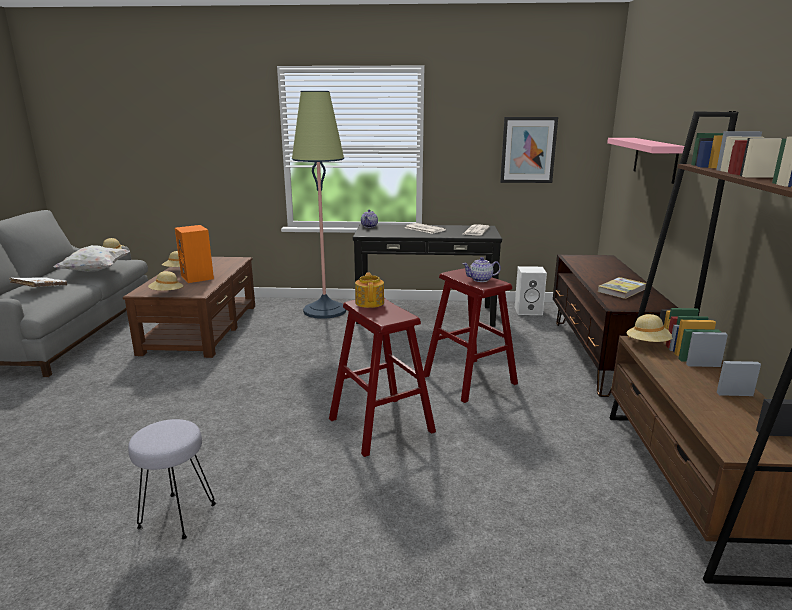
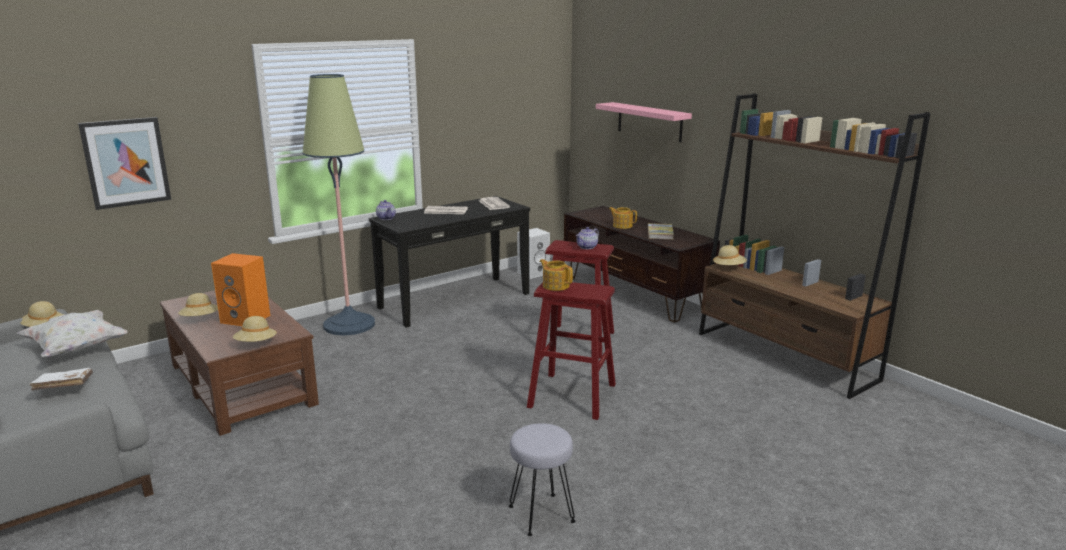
camera: 40 degrees left, 0 degrees up
(528, 150) = (509, 117): picture -> picture (126, 162)
(593, 275) = (622, 226): none -> teapot

